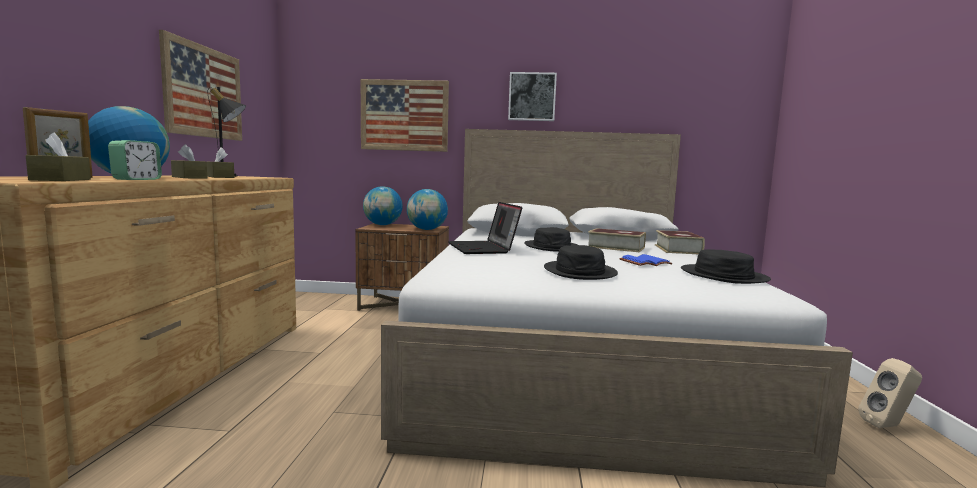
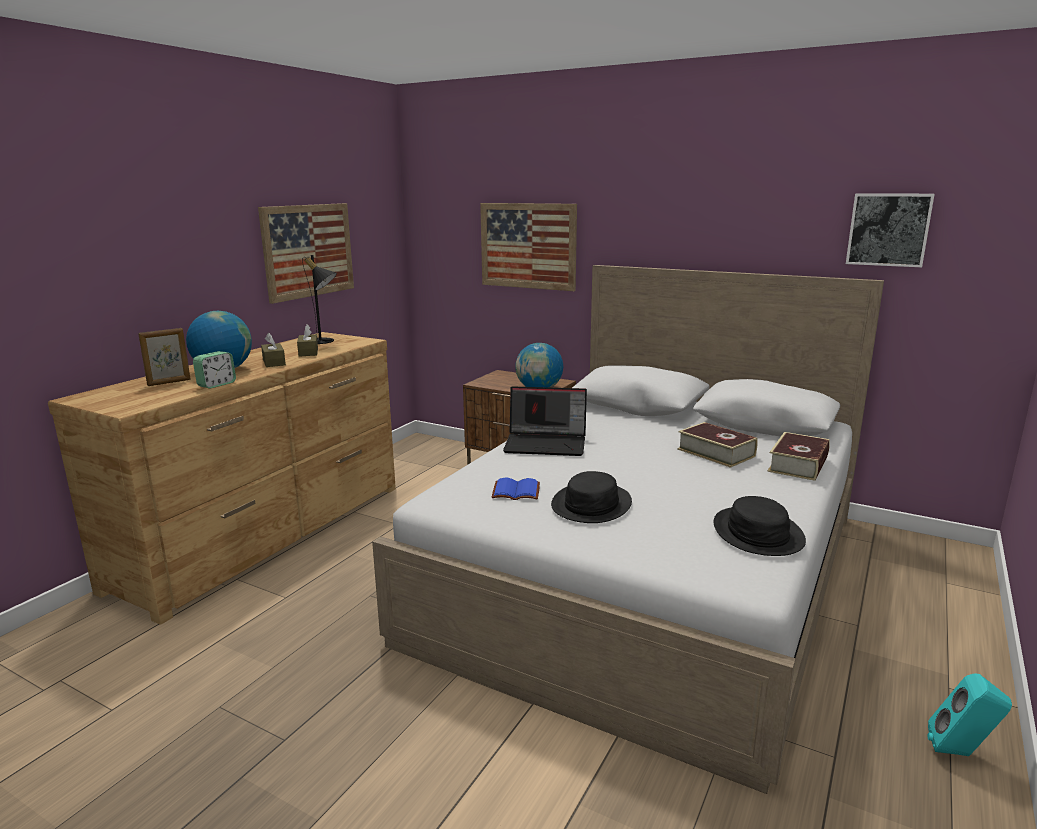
camera: 25 degrees right, 10 degrees up
(61, 180) = (158, 397): brown tissue box -> none
(383, 225) = (501, 375): globe -> none
(483, 248) = (547, 443): laptop -> laptop turned 90 degrees counterclockwise
(532, 97) = (678, 223): picture -> picture (888, 229)
(552, 247) = (632, 446): black hat -> none
(645, 263) = (699, 494): blue book -> blue book (515, 492)
(888, 426) = (960, 753): beige speaker -> turquoise speaker

